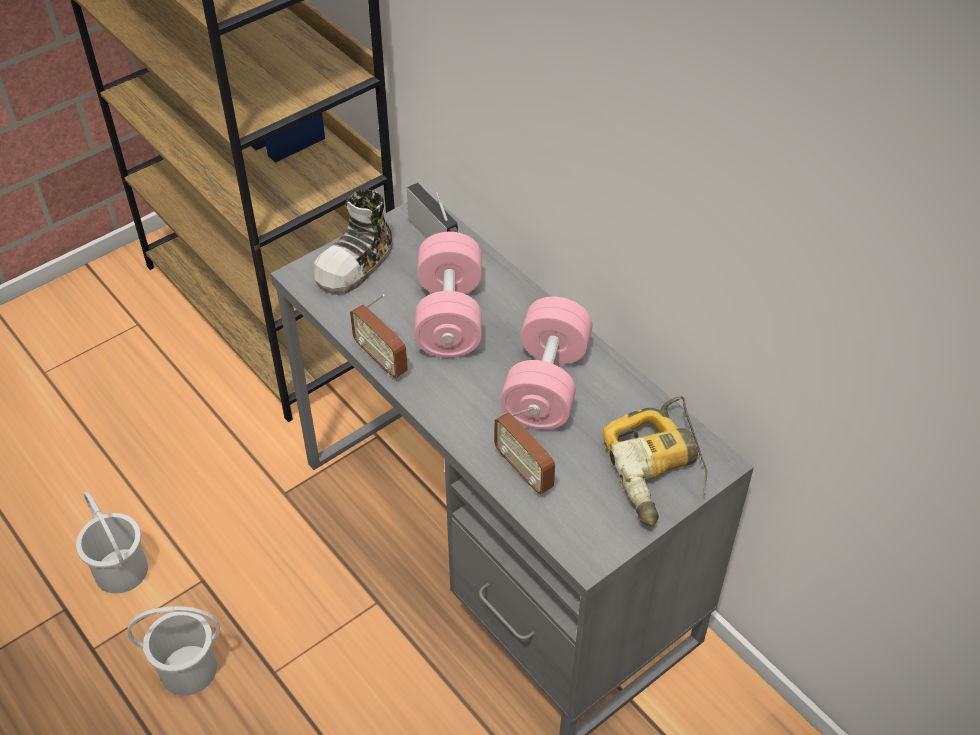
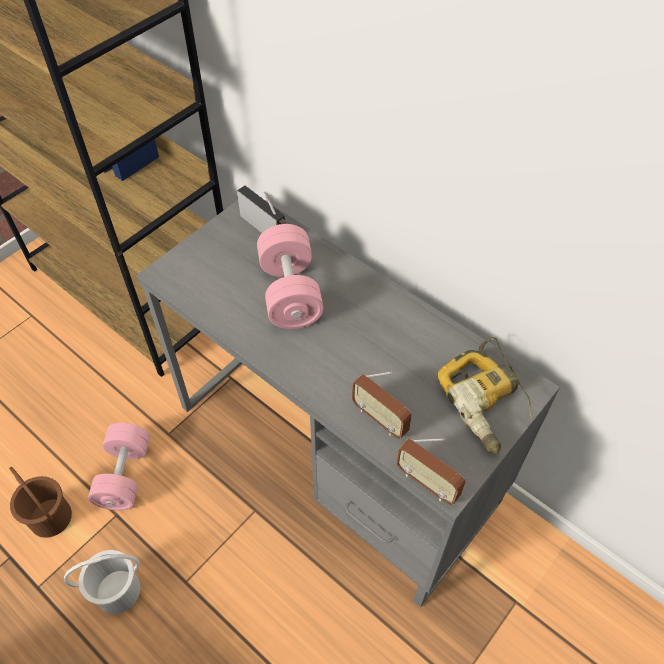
camera: 10 degrees left, 5 degrees up
(122, 569) = (51, 516): white bucket -> brown bucket
(357, 264) = (206, 258): shoe -> none
(381, 359) = (242, 337): radio -> radio (427, 482)
(546, 385) = (380, 340): pink dumbbell -> pink dumbbell (125, 475)

